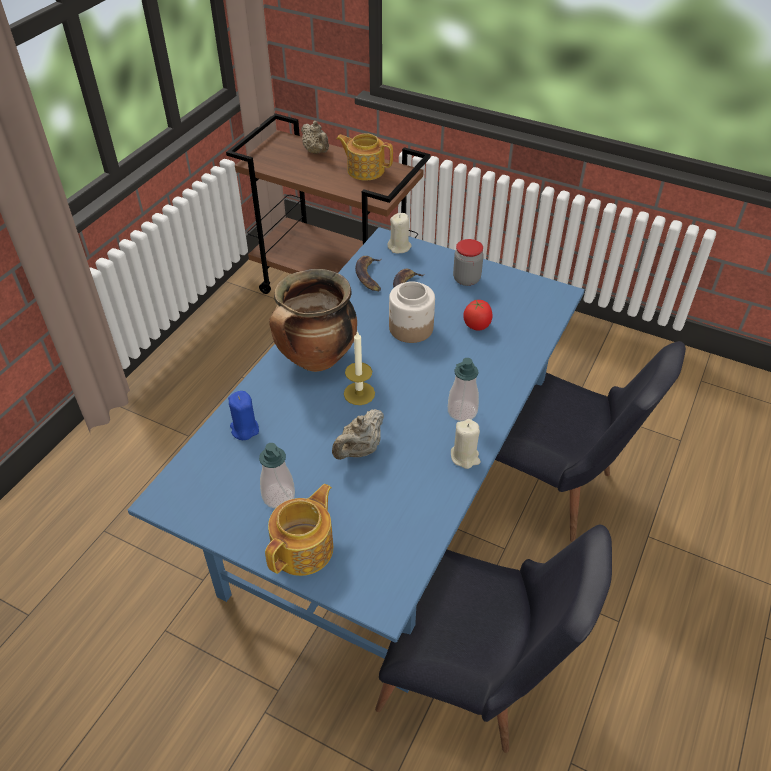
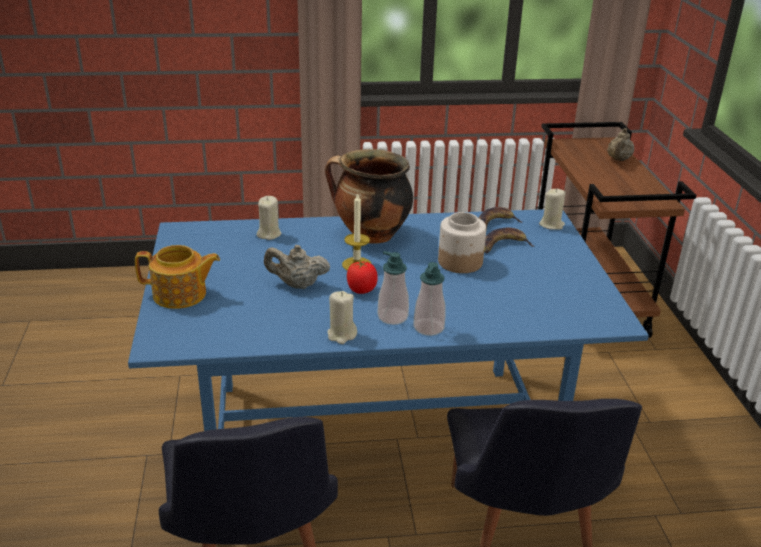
camera: 55 degrees right, 15 degrees down
(244, 429) = (269, 234): blue candle -> beige candle
(278, 496) = (219, 268): soap dispenser -> soap dispenser (428, 327)
(365, 170) = (634, 185): teapot -> none
(466, 279) = (560, 267): jar -> none
(477, 325) = (508, 291): tomato -> tomato (362, 290)

